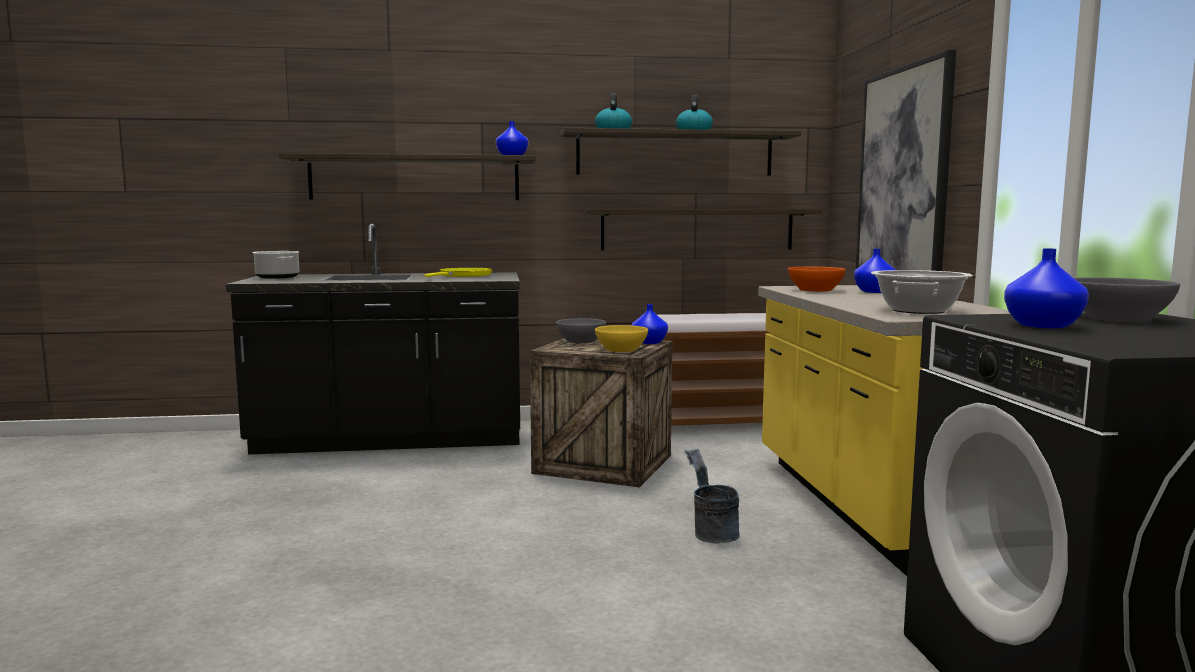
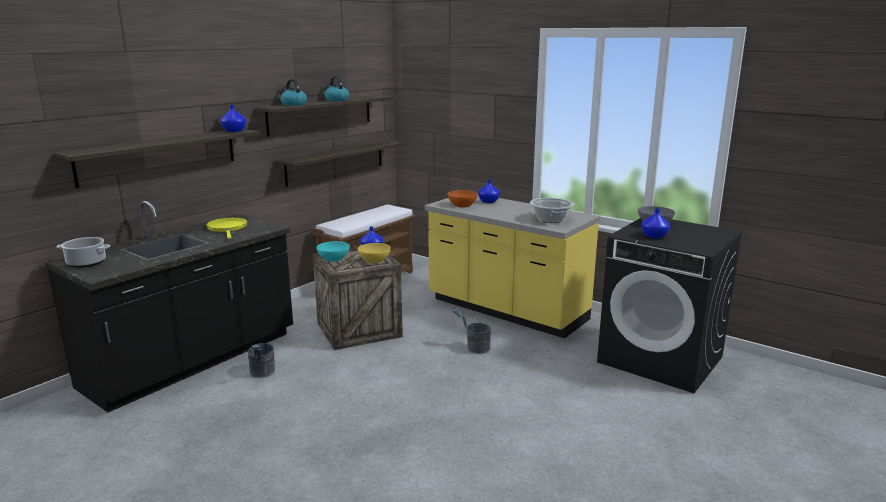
camera: 45 degrees left, 10 degrees up
(416, 469) = (262, 374): none -> grey bucket
(581, 341) = (333, 258): grey bowl -> turquoise bowl
(903, 177) = (470, 131): picture -> none

